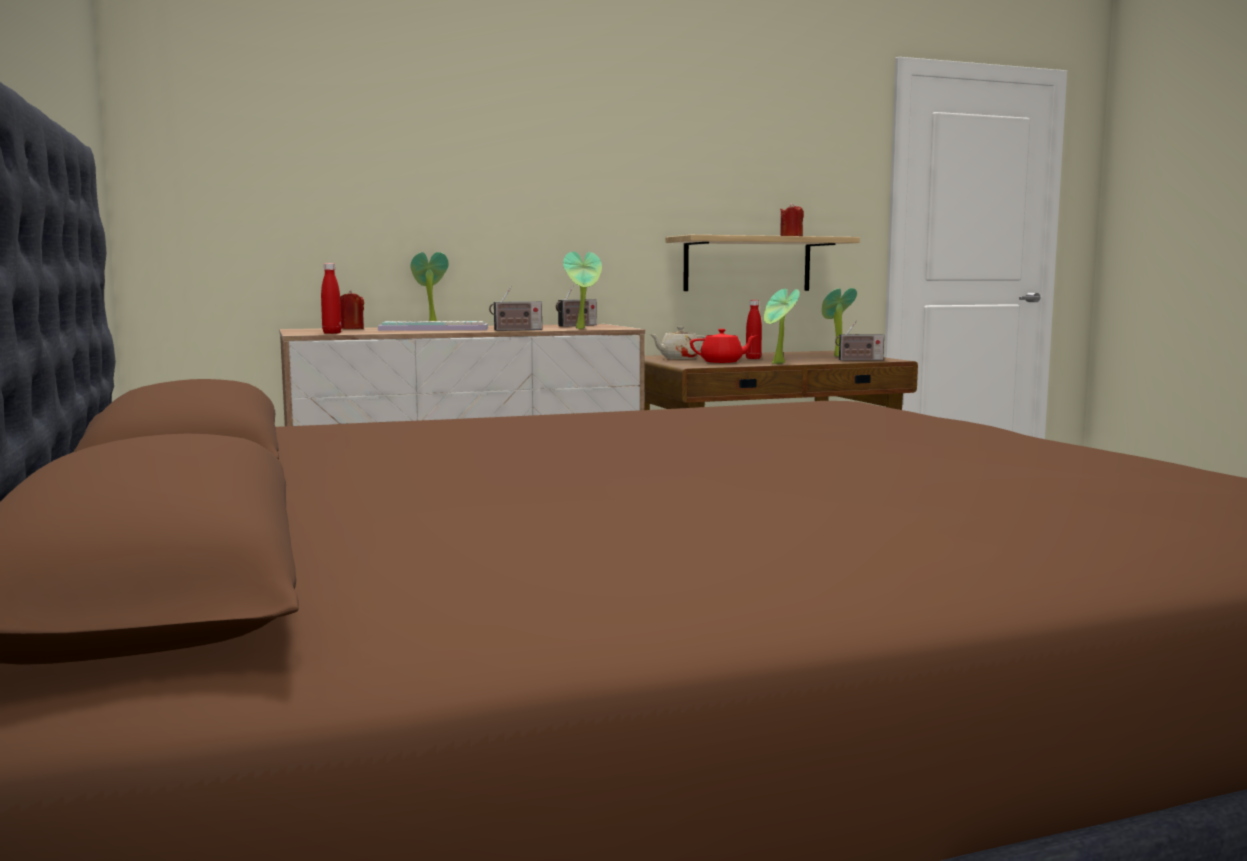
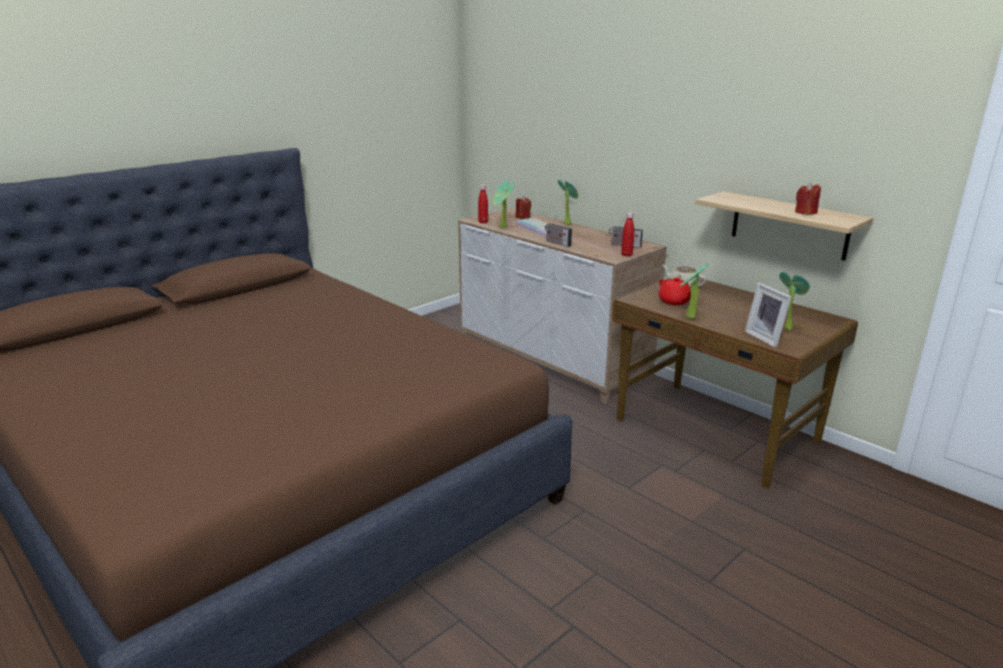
camera: 65 degrees right, 15 degrees up
(583, 328) = (594, 252): potted plant -> potted plant (502, 227)
(753, 358) = (719, 306): red bottle -> red bottle (626, 255)
(858, 360) = (766, 338): radio -> picture frame

